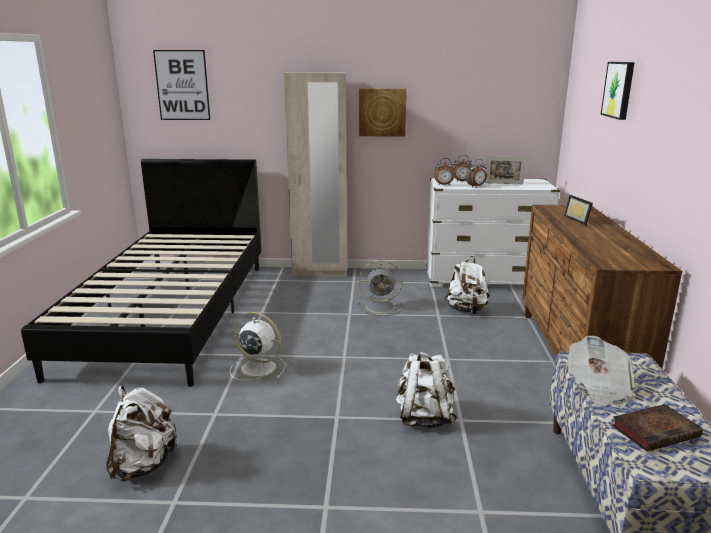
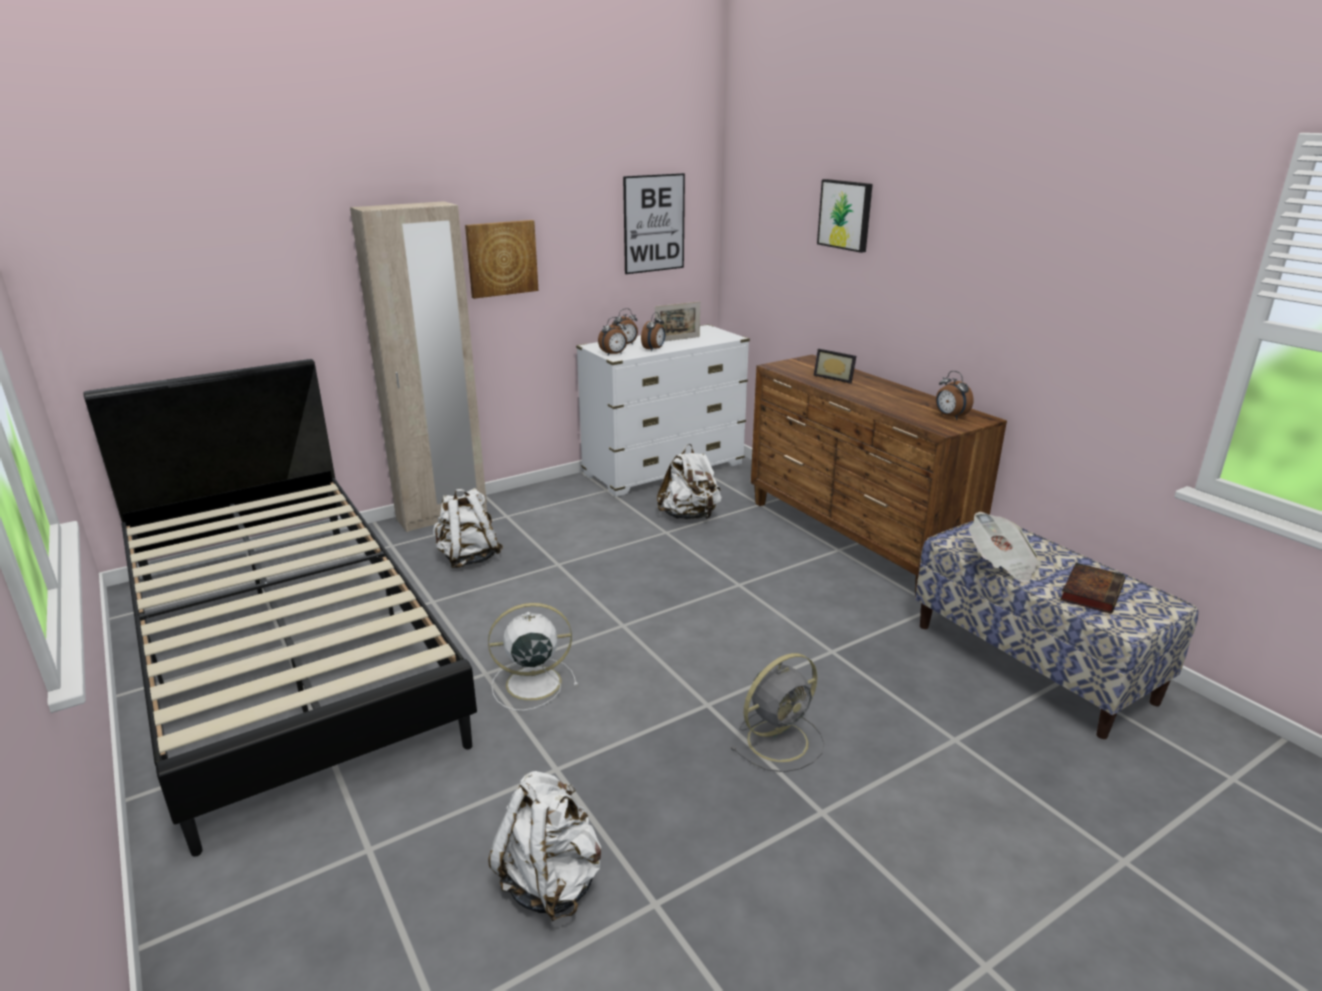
camera: 35 degrees left, 5 degrees up
(182, 85) = (148, 244): picture -> picture (654, 223)
(381, 307) = (587, 542): grey fan -> grey fan (780, 740)
(424, 418) = (796, 665): white backpack -> white backpack (468, 558)
(629, 258) = (950, 417): none -> alarm clock

